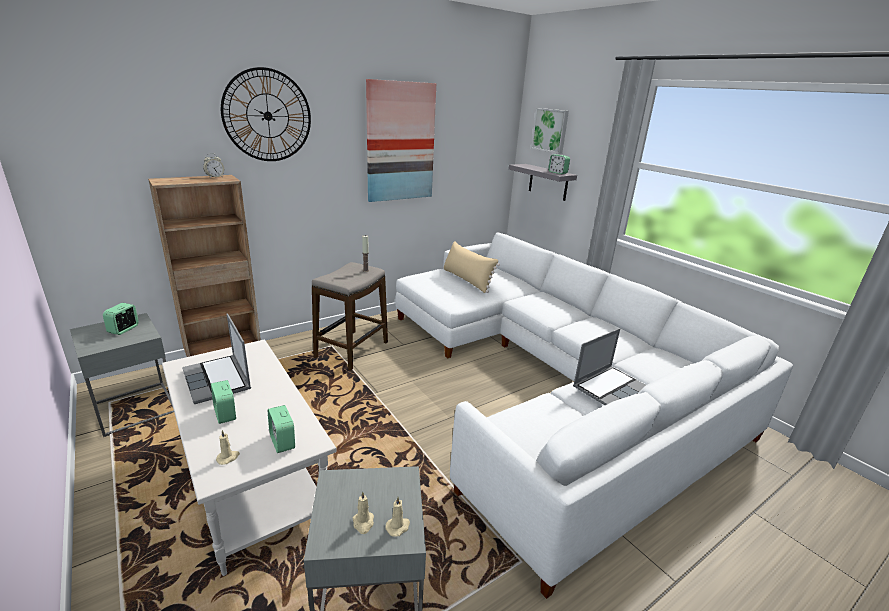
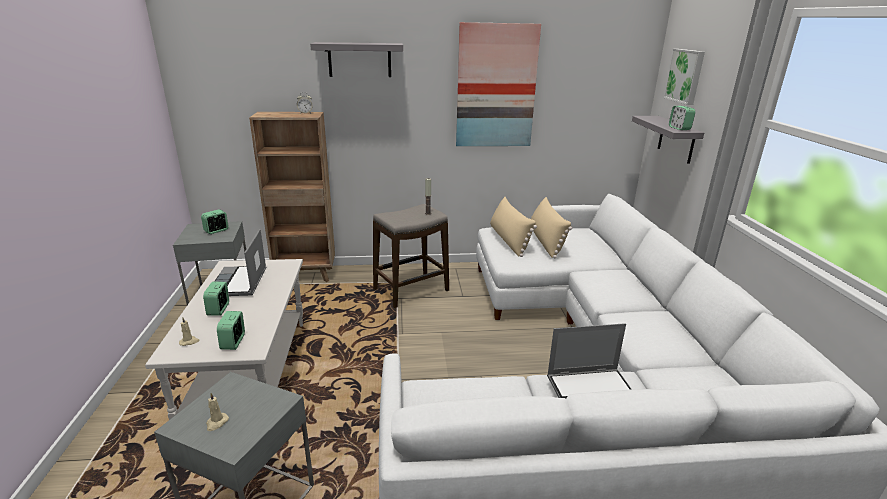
camera: 30 degrees right, 0 degrees up
(267, 116) = (359, 60): wall clock -> grey shelf
(398, 526) = (236, 436): beige candle -> none
(435, 285) = (509, 240): none -> beige pillow

